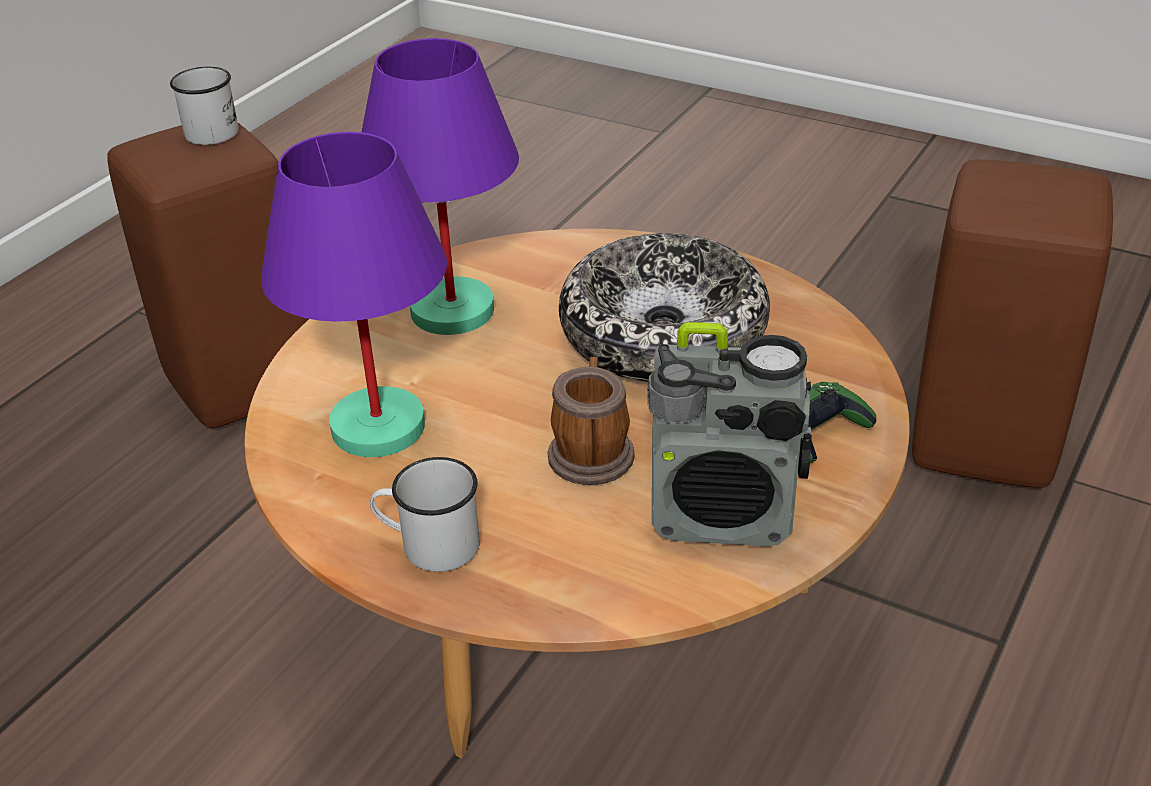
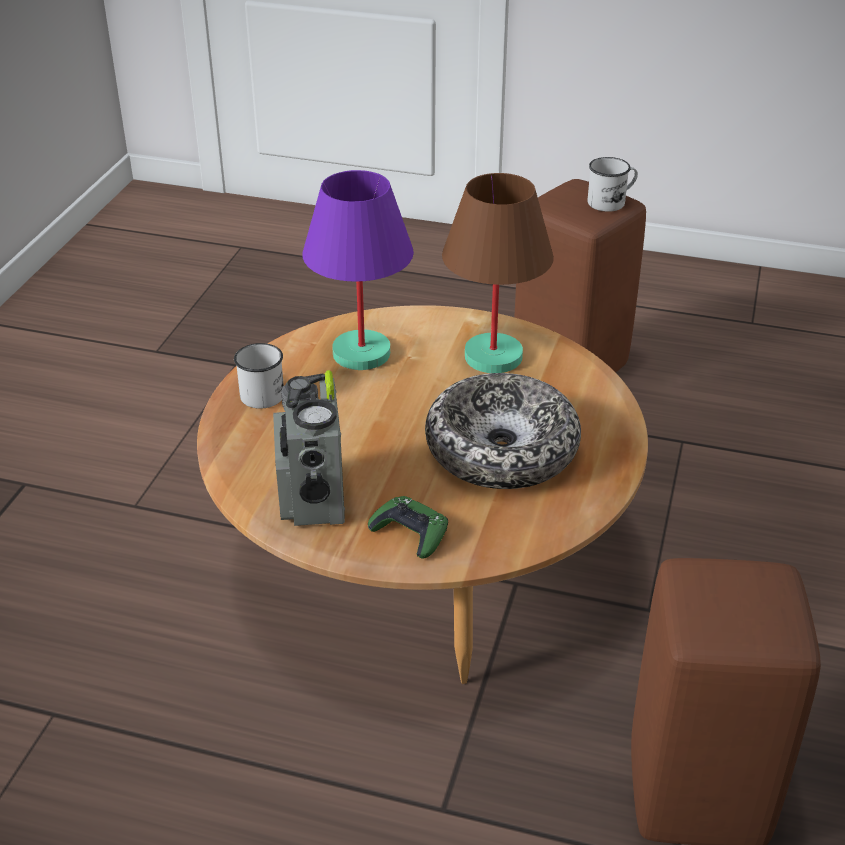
camera: 75 degrees right, 0 degrees up
(451, 310) = (494, 356): purple table lamp -> brown table lamp
(591, 450) = (361, 436): mug -> none

